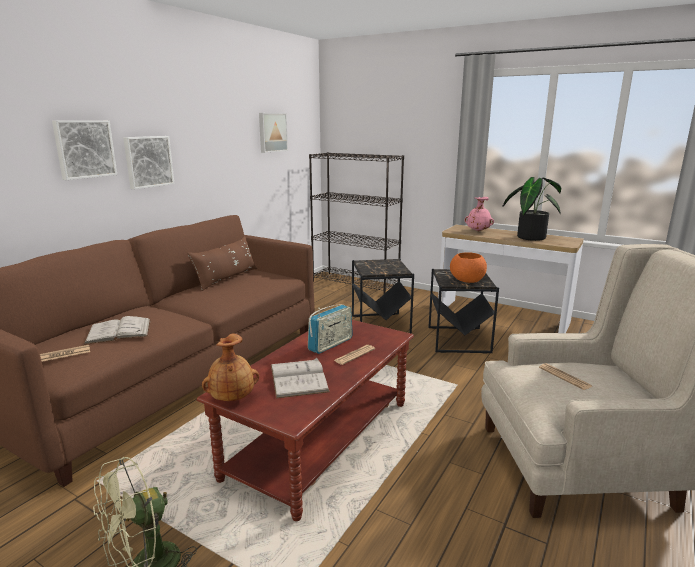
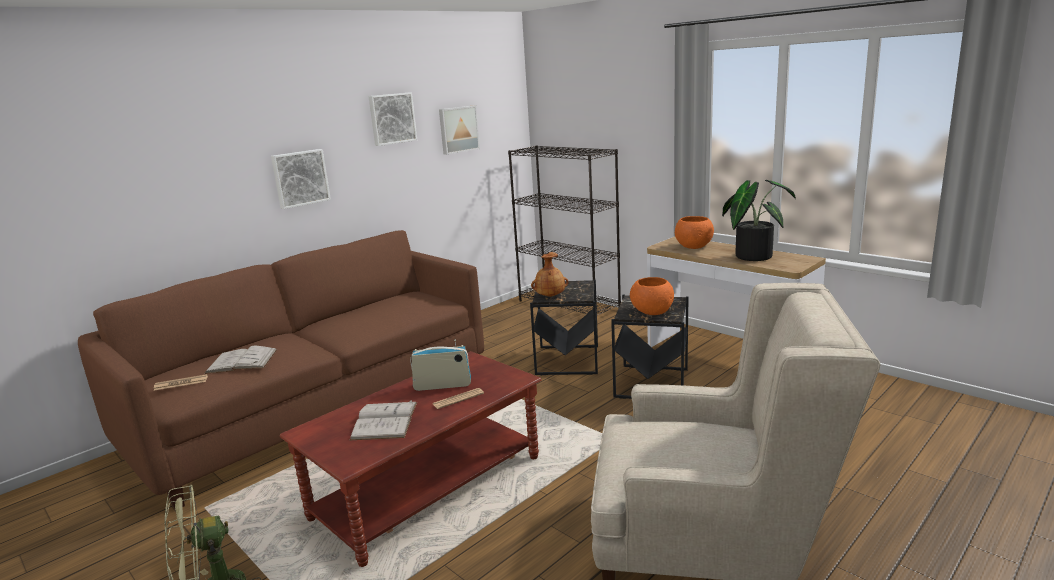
camera: 15 degrees right, 0 degrees up
(84, 149) = (228, 172): picture -> picture (392, 118)
(226, 278) = (381, 303): brown pillow -> none
(232, 397) = (310, 436): brown vase -> brown vase (550, 296)
(330, 344) = (442, 385): radio -> radio turned 150 degrees counterclockwise
(478, 231) = (693, 246): pink vase -> orange bowl
(564, 377) = (669, 439): newspaper -> none

